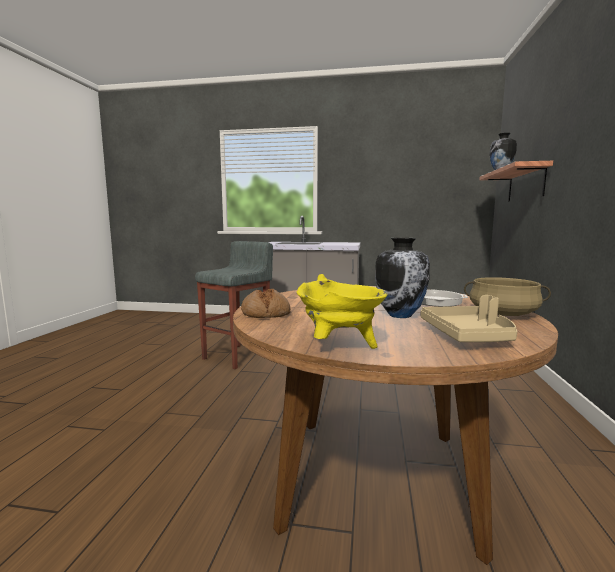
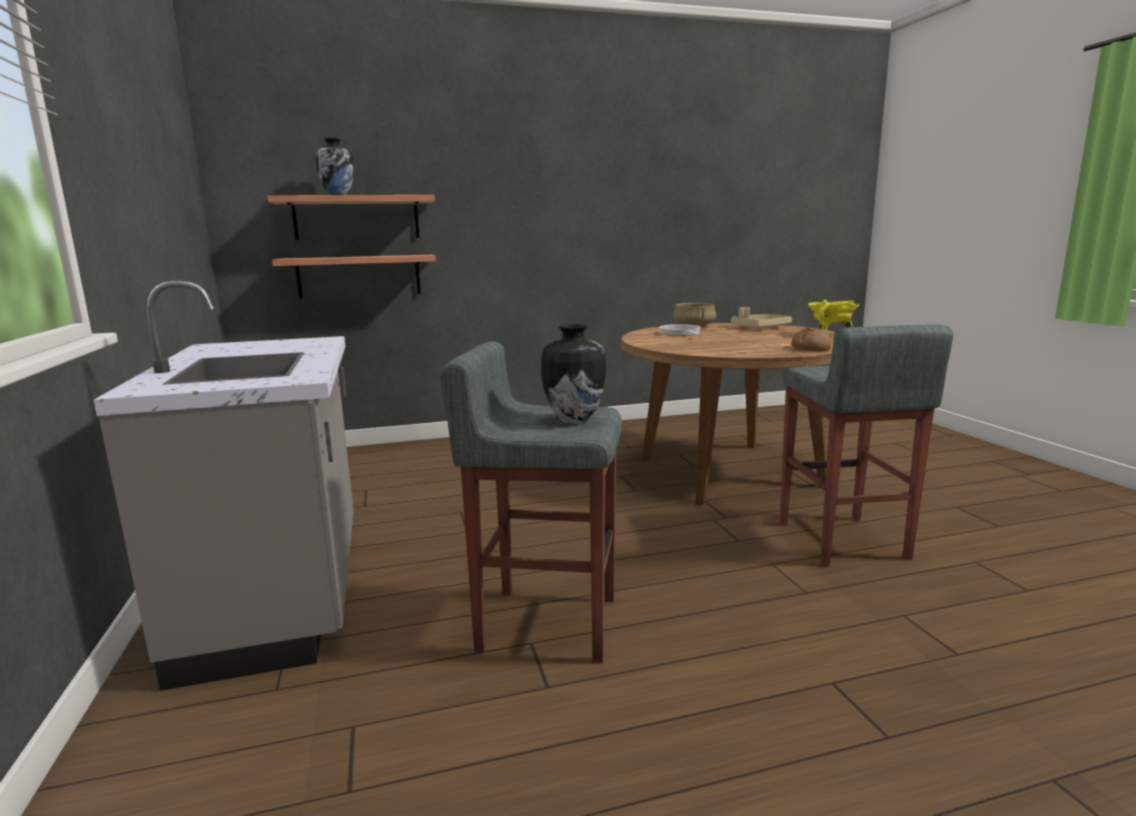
camera: 115 degrees left, 5 degrees up
(181, 459) = (841, 541): none -> grey stool
(400, 315) = (741, 334): vase -> vase (574, 420)
(521, 226) = (359, 276): none -> shelf

